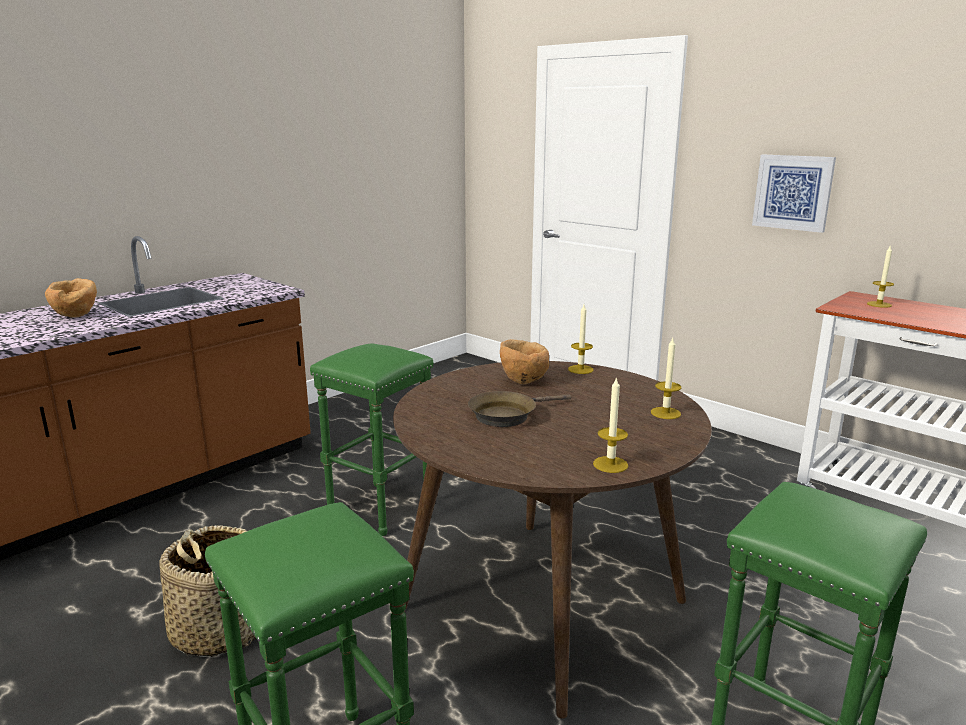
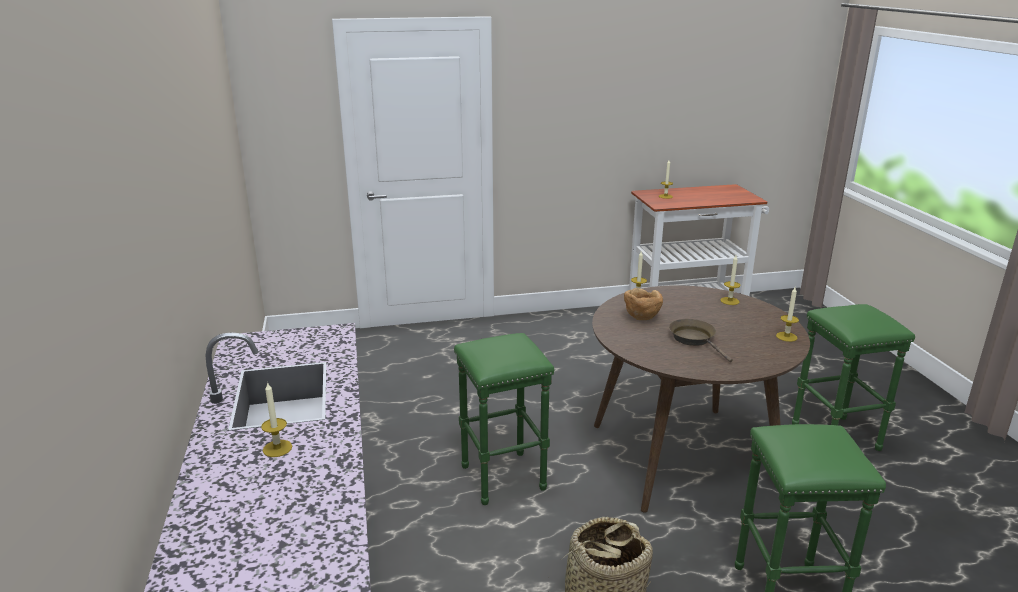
camera: 55 degrees left, 5 degrees up
(76, 316) = (277, 448): brown bowl -> candle
(507, 415) = (694, 339): brown frying pan -> brown frying pan turned 150 degrees clockwise
(793, 192) = (585, 131): picture -> none

